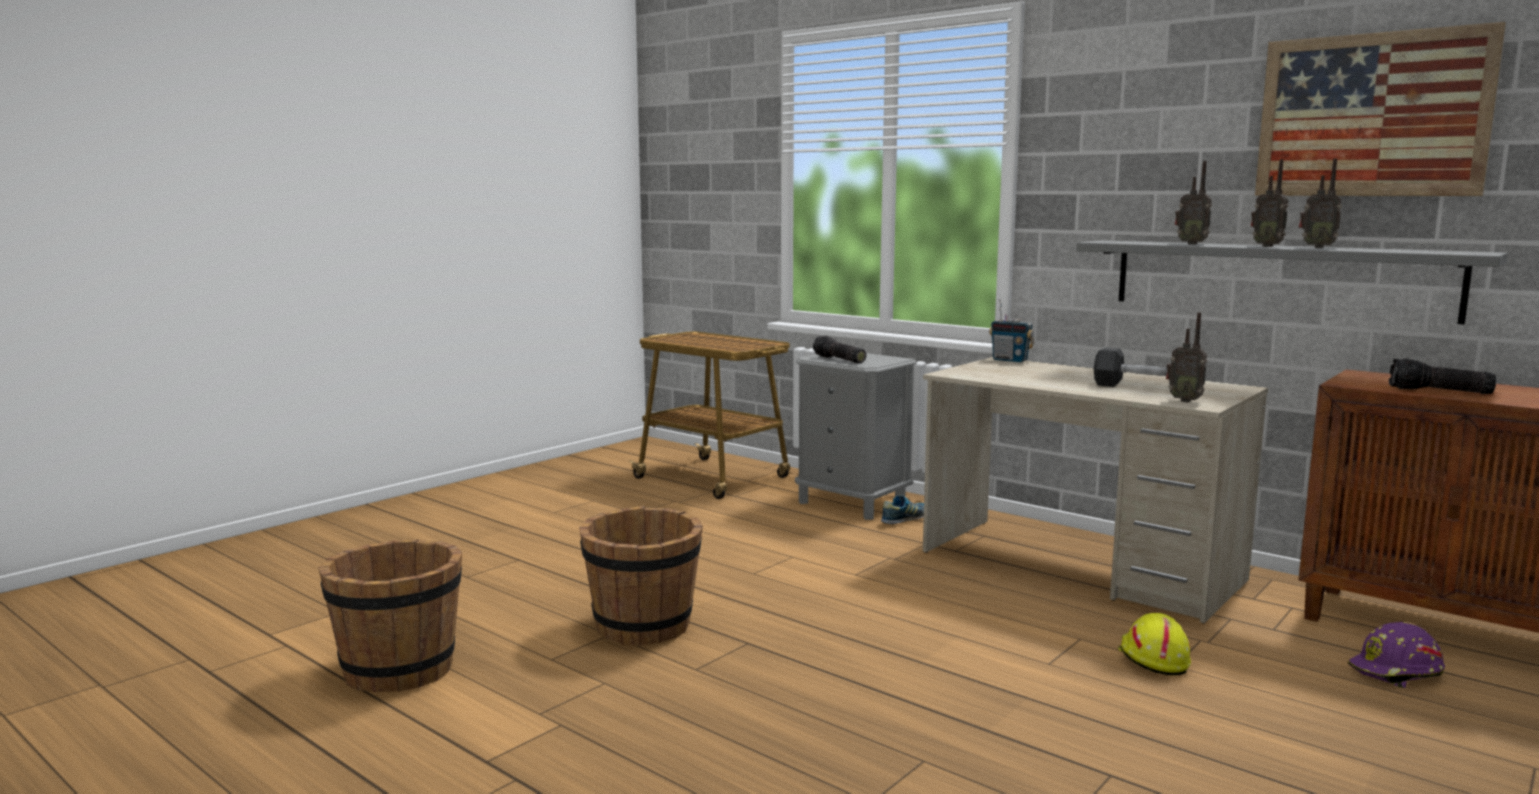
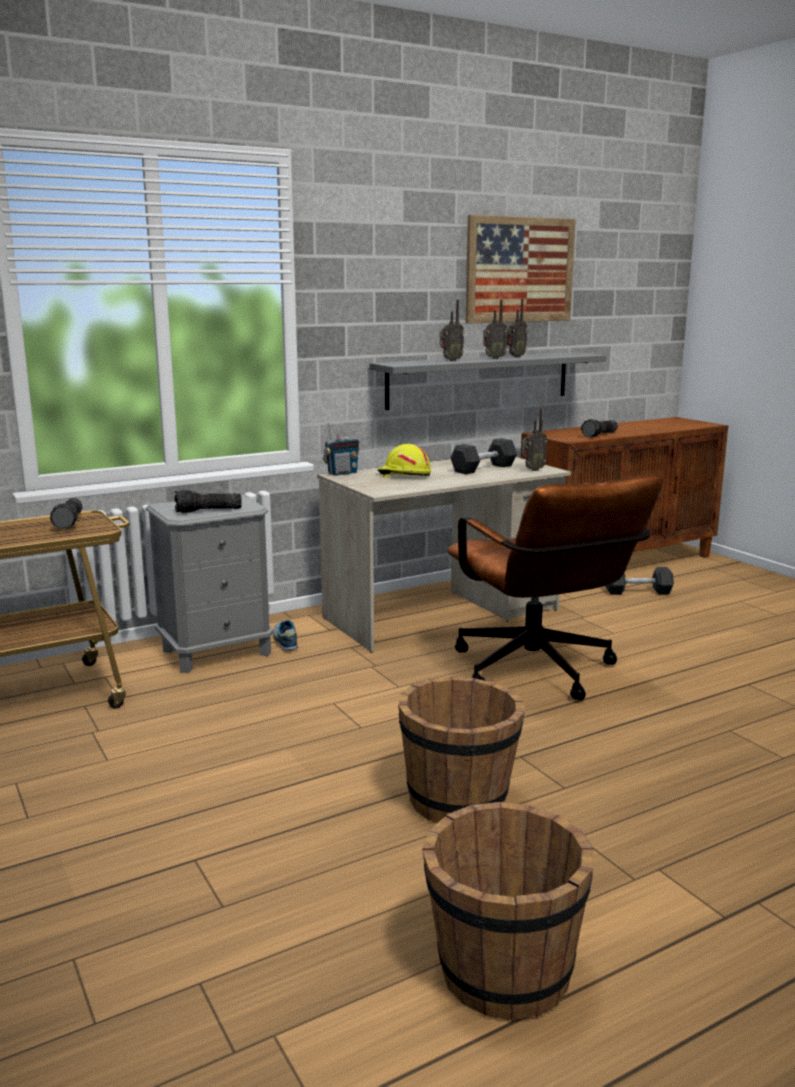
camera: 70 degrees left, 5 degrees up
(748, 343) = (70, 522): none -> flashlight
(966, 633) = (540, 674): none -> brown office chair
(1152, 659) = (602, 635): yellow hard hat -> yellow hard hat (403, 475)
(1396, 673) = (638, 592): purple hard hat -> grey dumbbell

